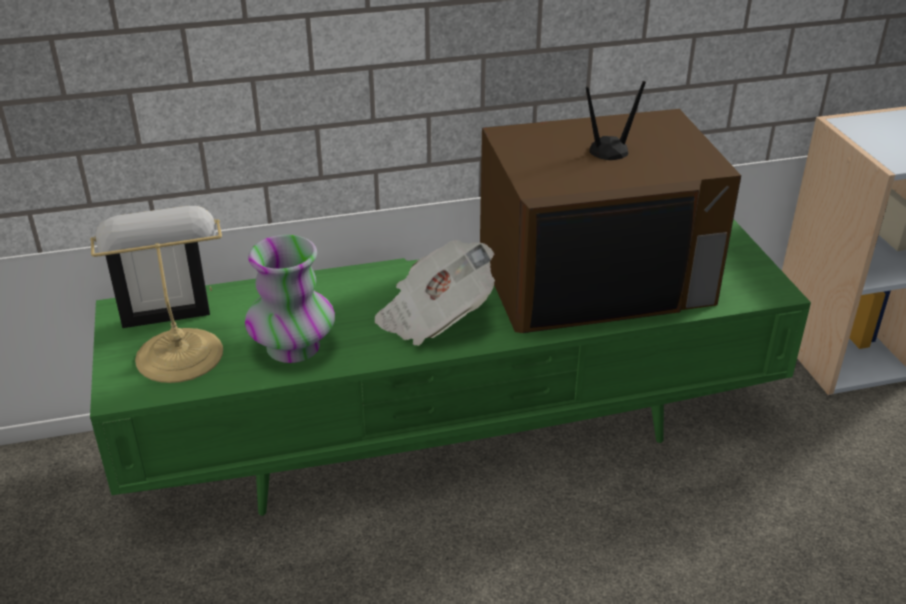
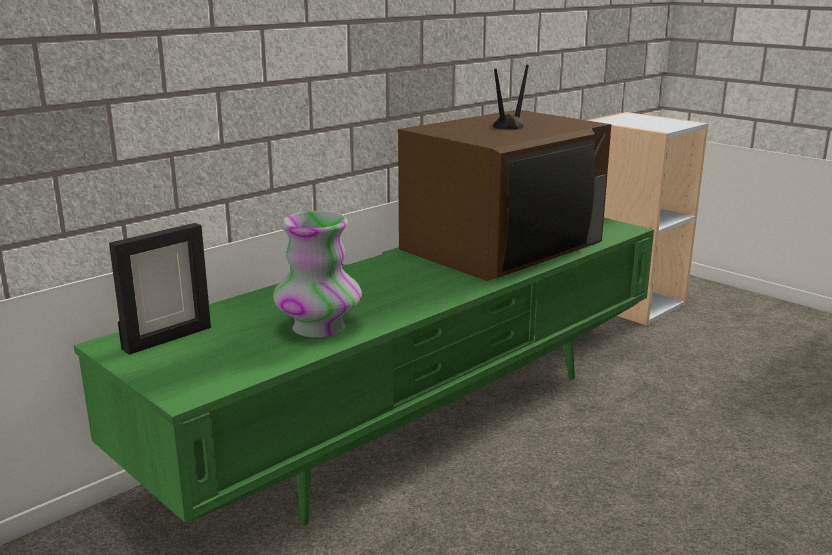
camera: 30 degrees left, 15 degrees down
(178, 352) = (211, 355): table lamp -> none
(434, 317) = (414, 287): newspaper -> none

